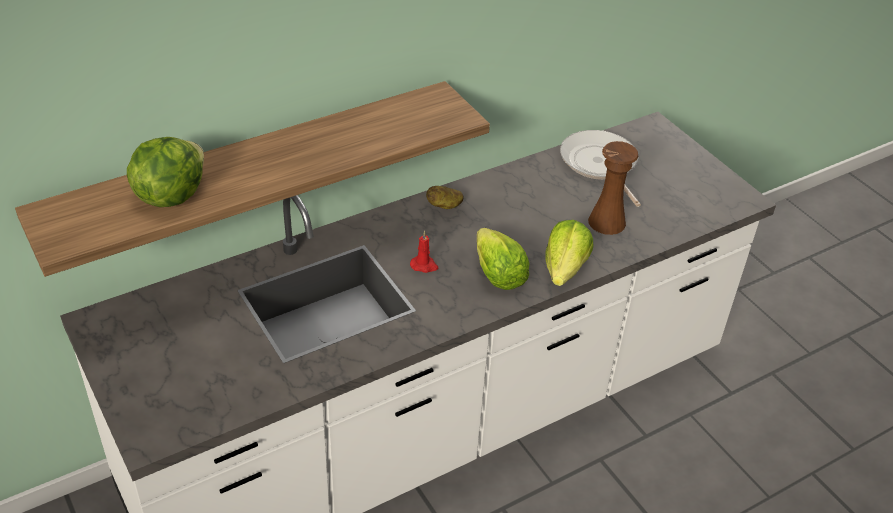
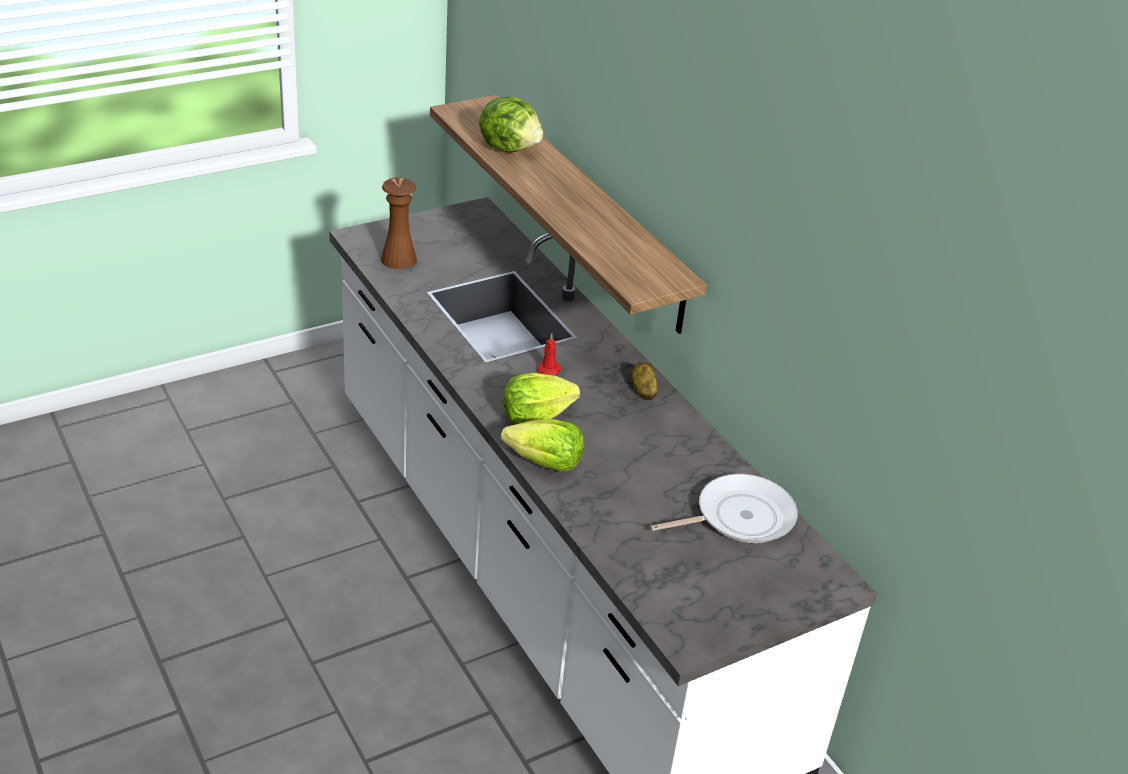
camera: 90 degrees right, 5 degrees down
(607, 222) = (627, 506): brown vase -> brown vase (398, 259)

